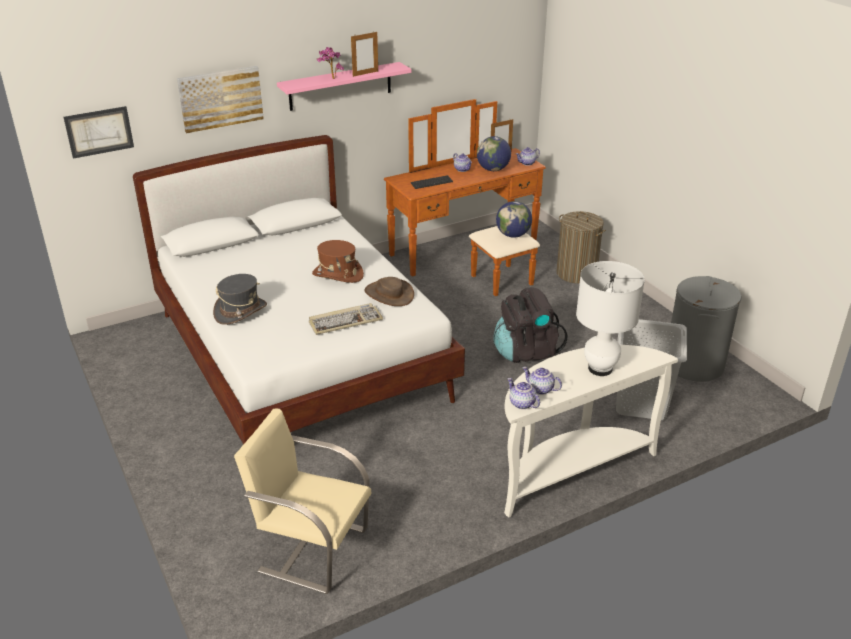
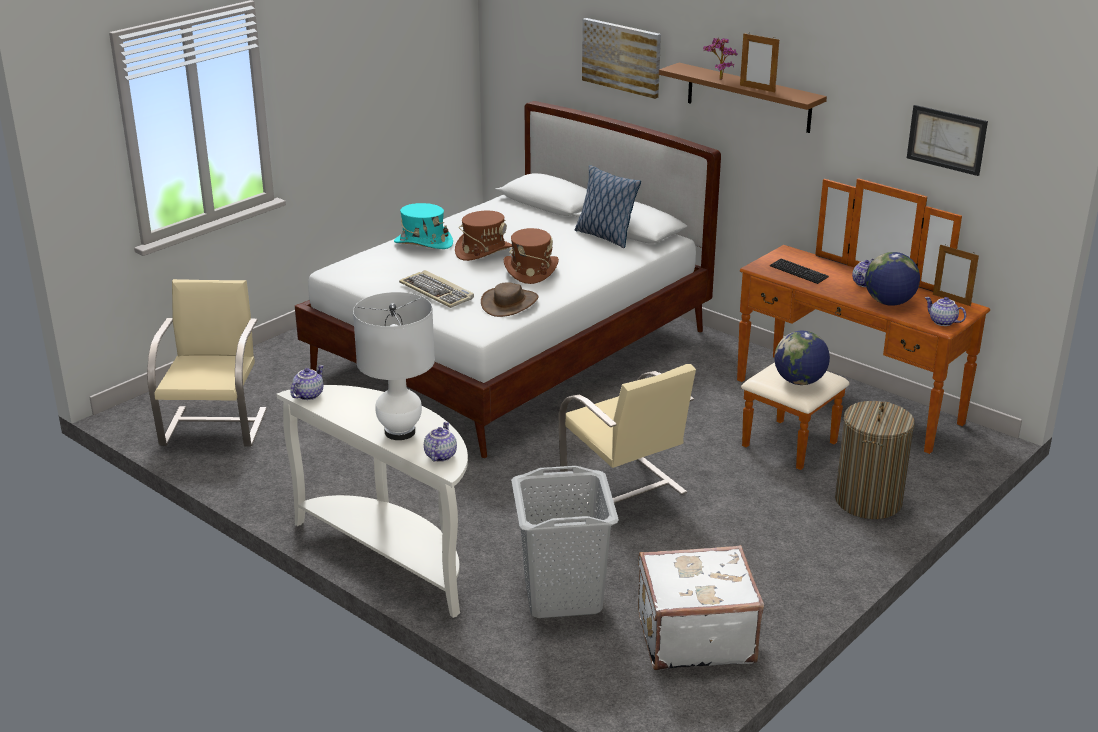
camera: 70 degrees right, 5 degrees down
(99, 132) = (517, 46): picture -> picture (946, 139)
(240, 311) = (423, 243): grey hat -> turquoise hat
(283, 287) = (483, 251): none -> brown hat
(300, 234) = (605, 236): none -> pillow
(340, 86) = (748, 98): pink shelf -> brown shelf
(526, 351) = (624, 489): black backpack -> beige chair
(540, 389) = (340, 401): teapot -> teapot (439, 455)
(694, 365) = (694, 636): grey laundry basket -> white suitcase

